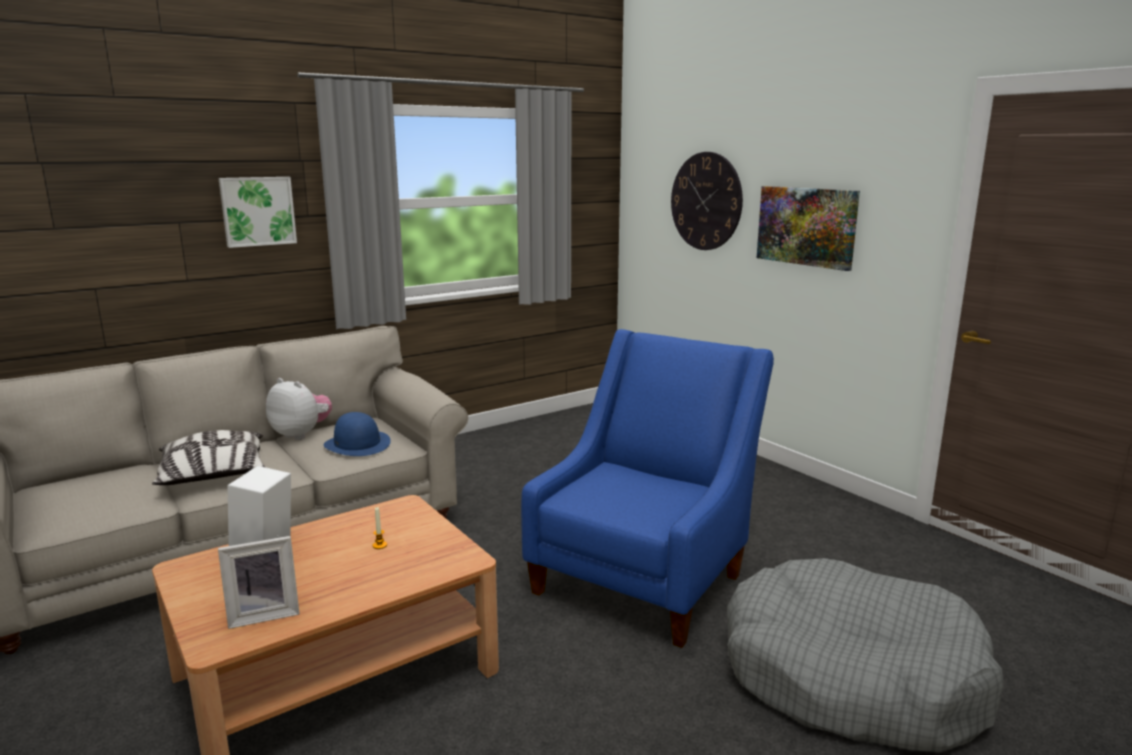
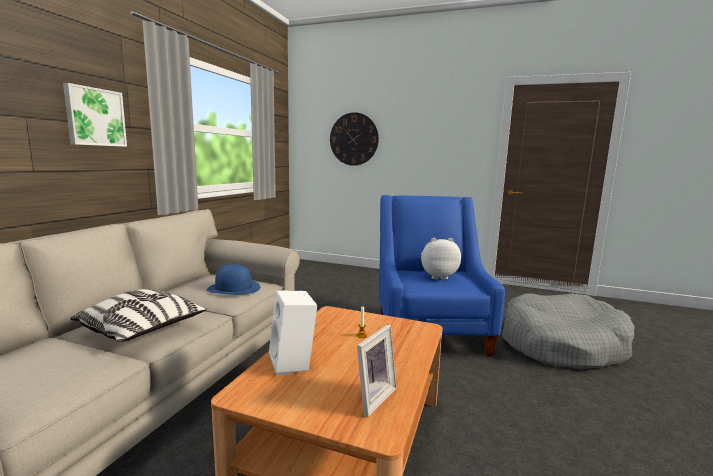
camera: 35 degrees left, 5 degrees down
(301, 434) = (174, 291): plush toy -> plush toy (437, 276)
(806, 226) = (419, 148): picture -> none

